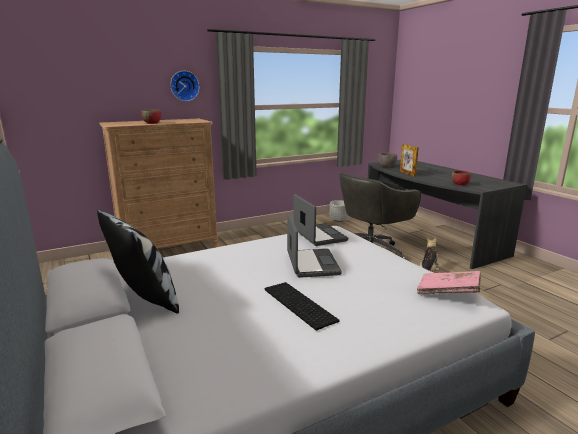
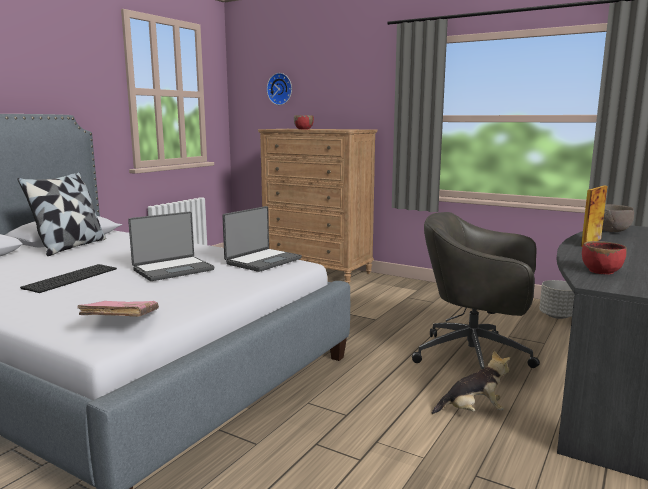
camera: 60 degrees right, 5 degrees down
(184, 86) = (366, 91): wall clock -> wall clock (280, 89)

